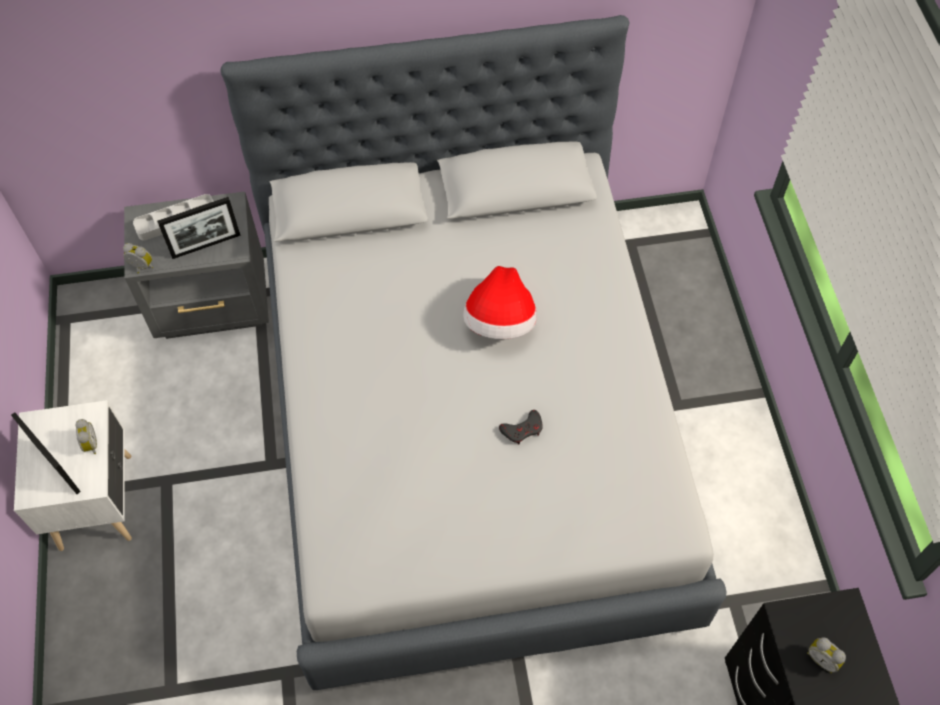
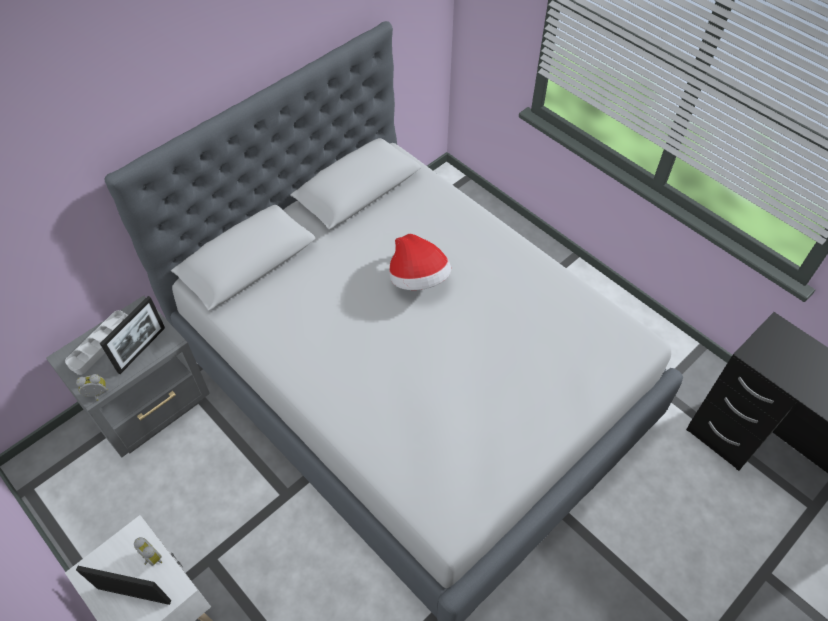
camera: 35 degrees left, 5 degrees down
(522, 429) = (492, 340): grey game controller -> none
(822, 659) = (793, 366): alarm clock -> none

